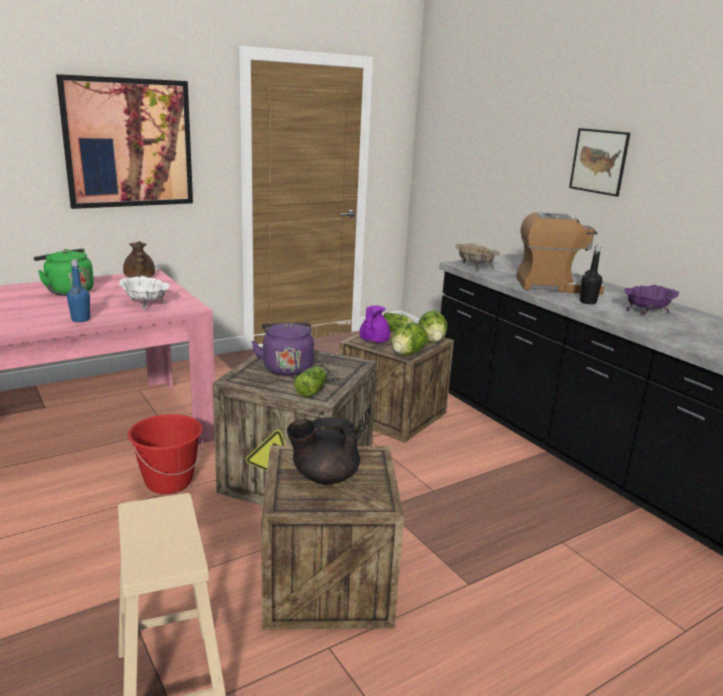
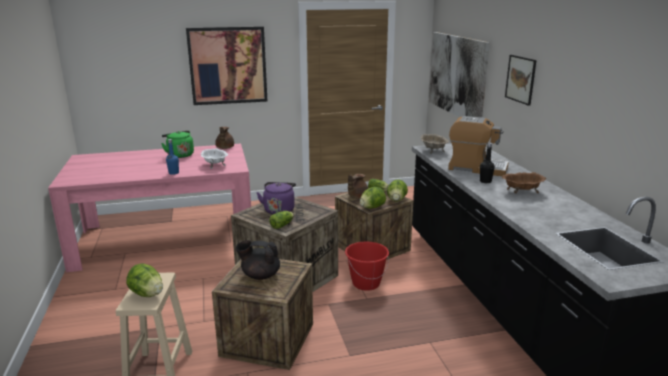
camera: 20 degrees right, 0 degrees up
(166, 542) = (147, 294): none -> lettuce
(168, 482) = (214, 271): red bucket -> red bucket (366, 283)
(373, 340) = (357, 197): purple teapot -> brown teapot
(470, 164) = (457, 75): none -> picture
(646, 312) = (521, 192): purple bowl -> brown bowl

